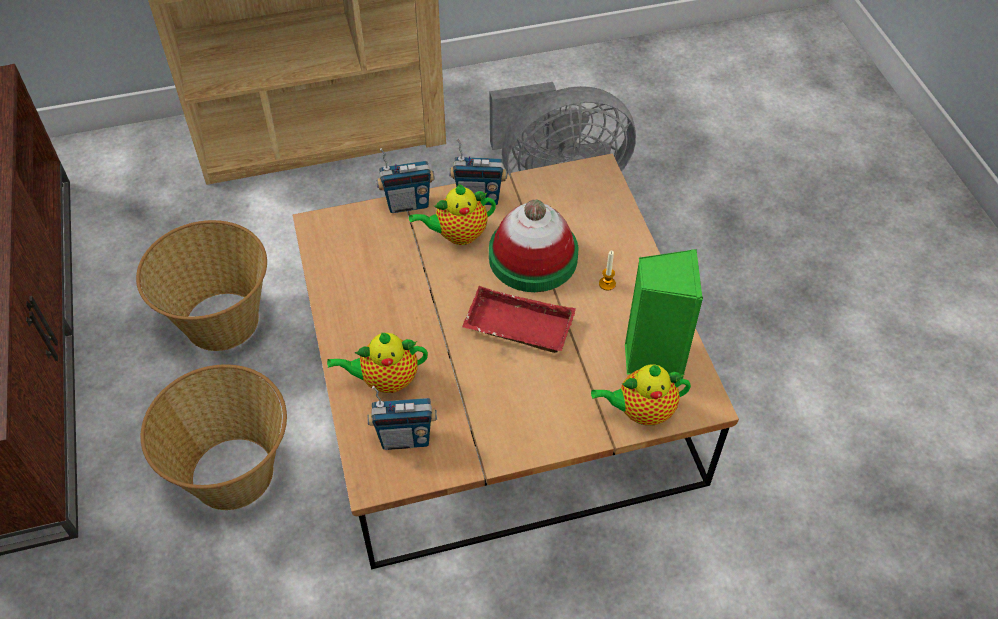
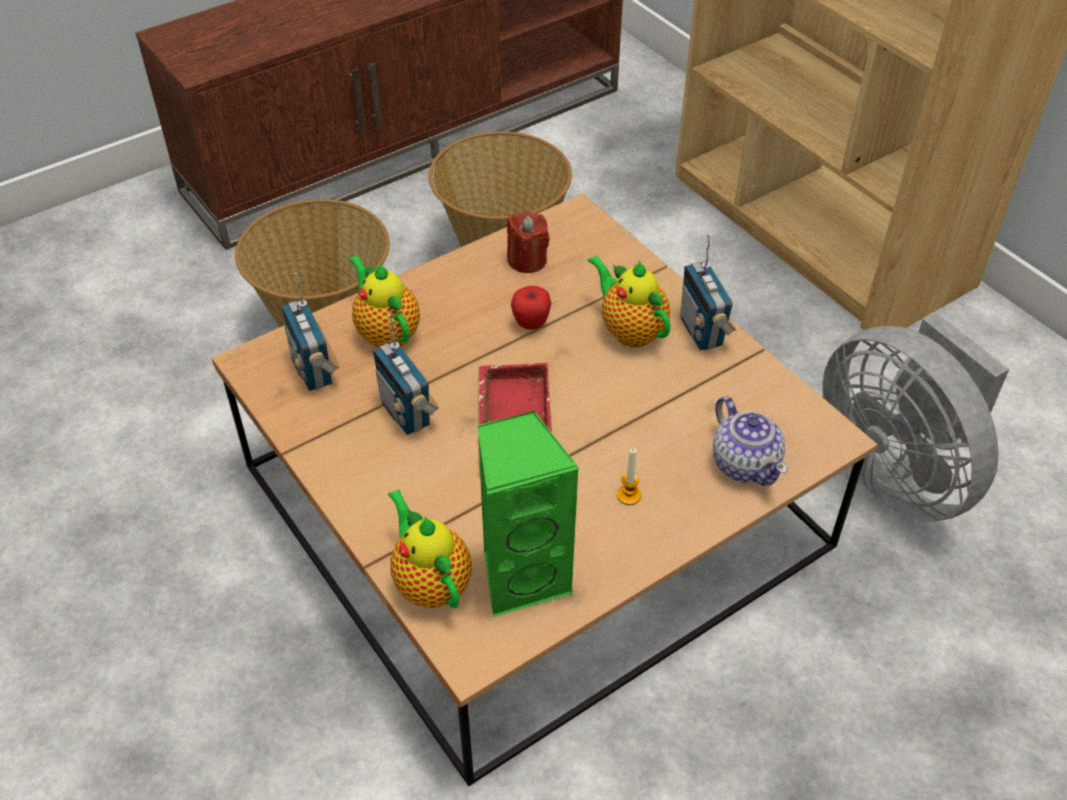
camera: 70 degrees right, 5 degrees down
(351, 270) = (527, 260): none -> red candle
(408, 204) = (653, 274): radio -> radio (407, 413)
(422, 288) = (531, 324): none -> apple
(533, 257) = (633, 409): hat -> none
(603, 218) = (745, 463): none -> teapot

